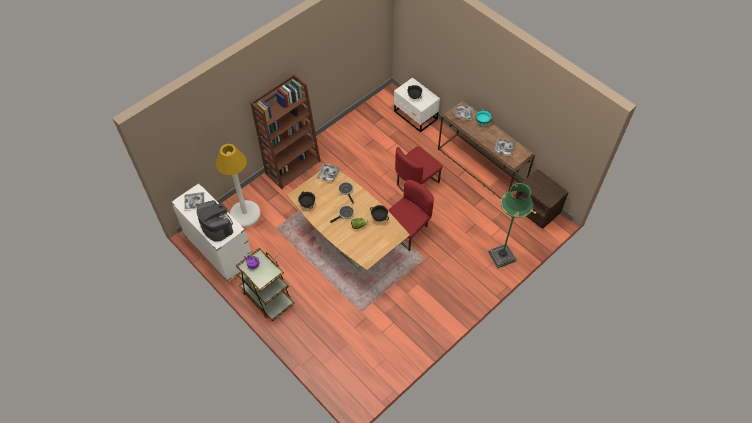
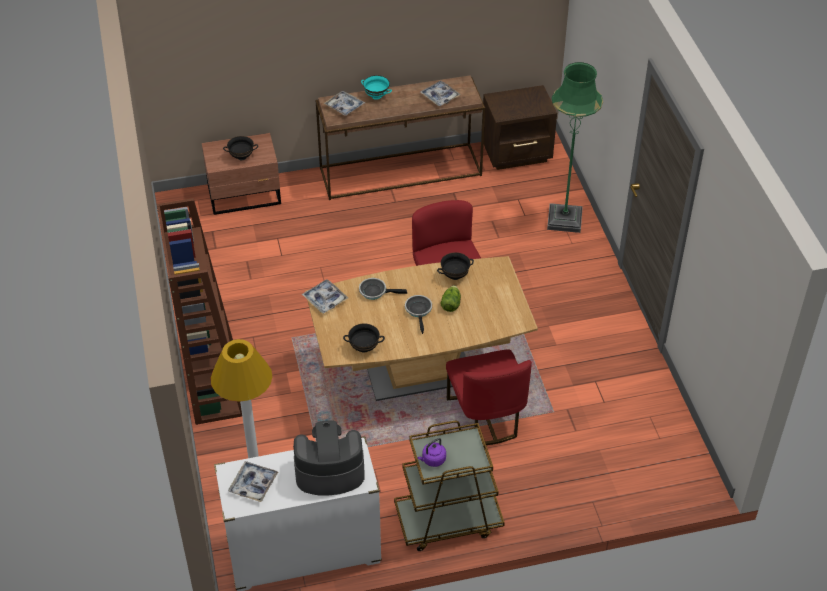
camera: 60 degrees left, 10 degrees down
(415, 116) = (245, 196): white nightstand -> brown nightstand
(416, 182) = (369, 249): red chair -> red chair (486, 417)

